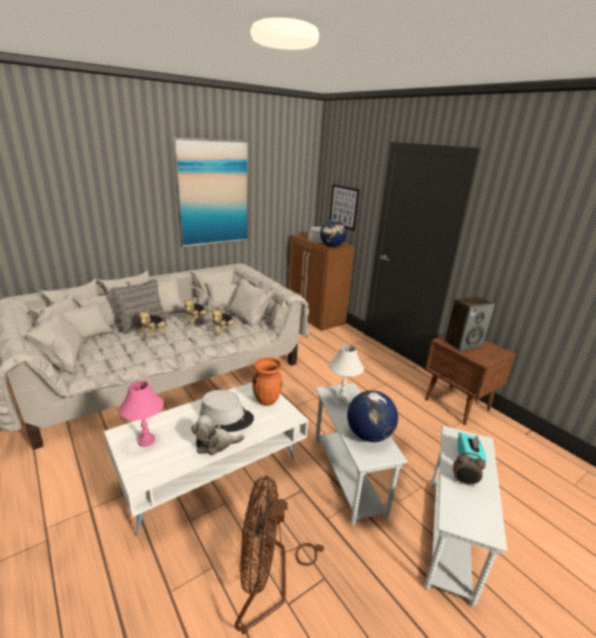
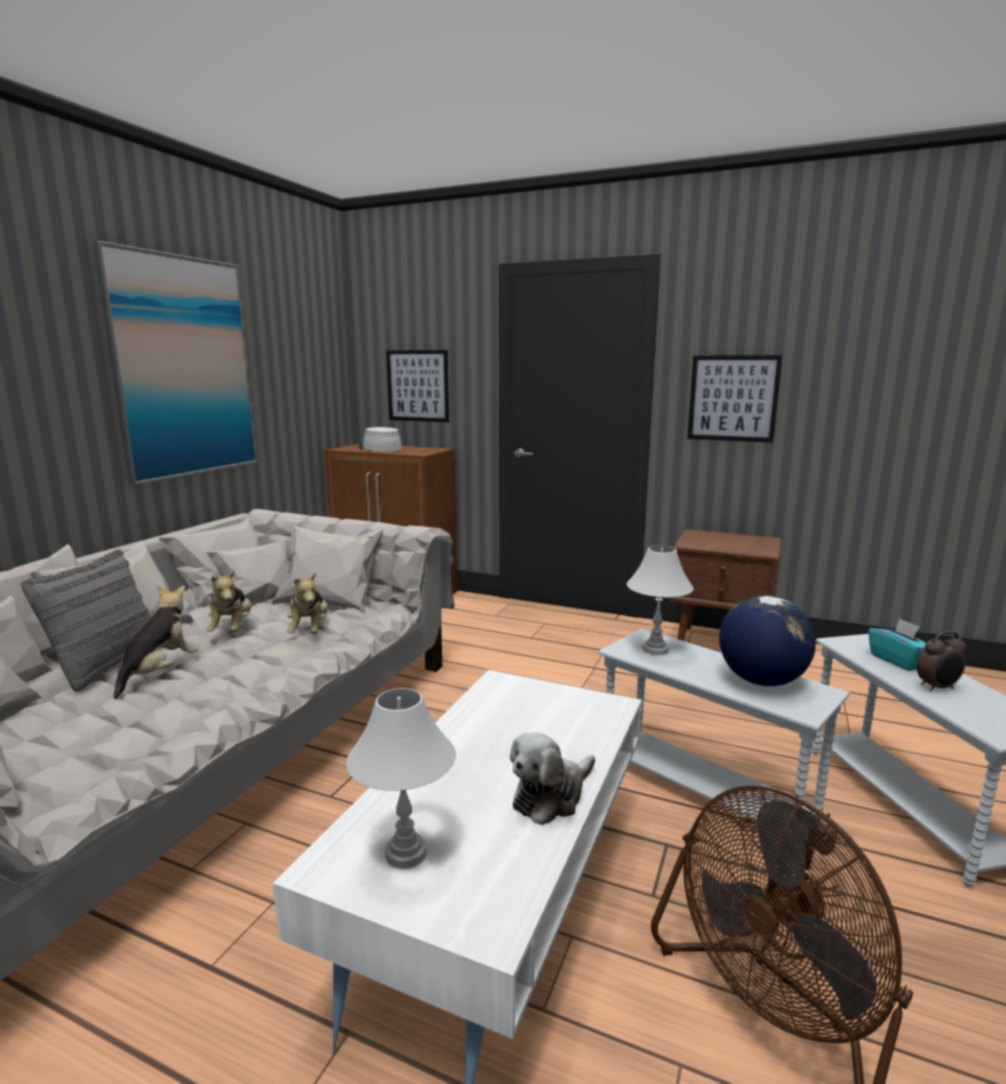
camera: 30 degrees left, 10 degrees down
(146, 440) = (405, 853): pink table lamp -> white table lamp
(154, 334) = (159, 672): plush toy -> plush toy turned 150 degrees counterclockwise
(226, 416) = (508, 746): grey hat -> none
(267, 400) = (541, 697): orange vase -> none
(332, 246) = (421, 452): globe -> none
(463, 344) = (715, 542): speaker -> none
(506, 254) = (733, 398): none -> picture

